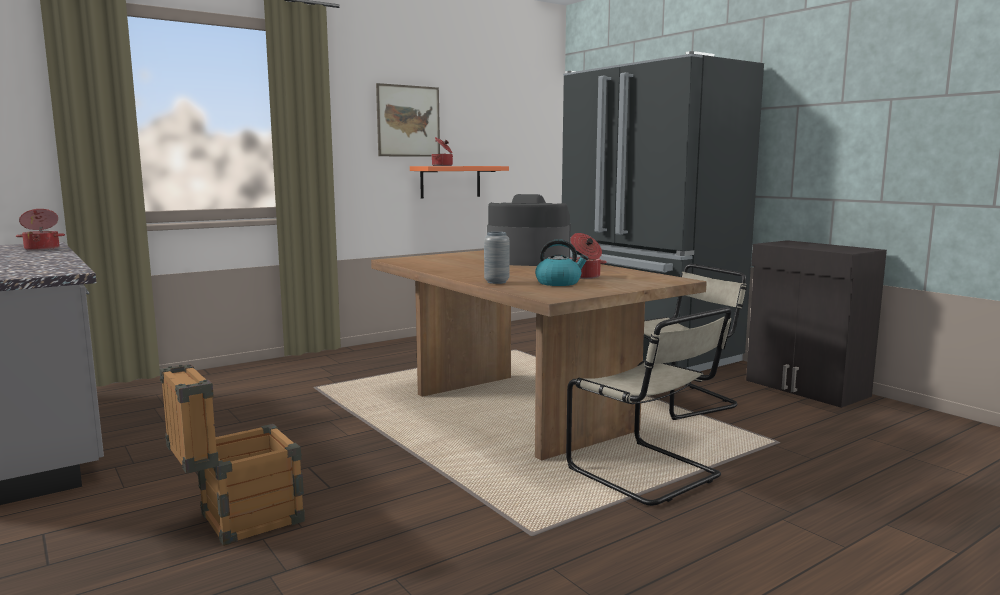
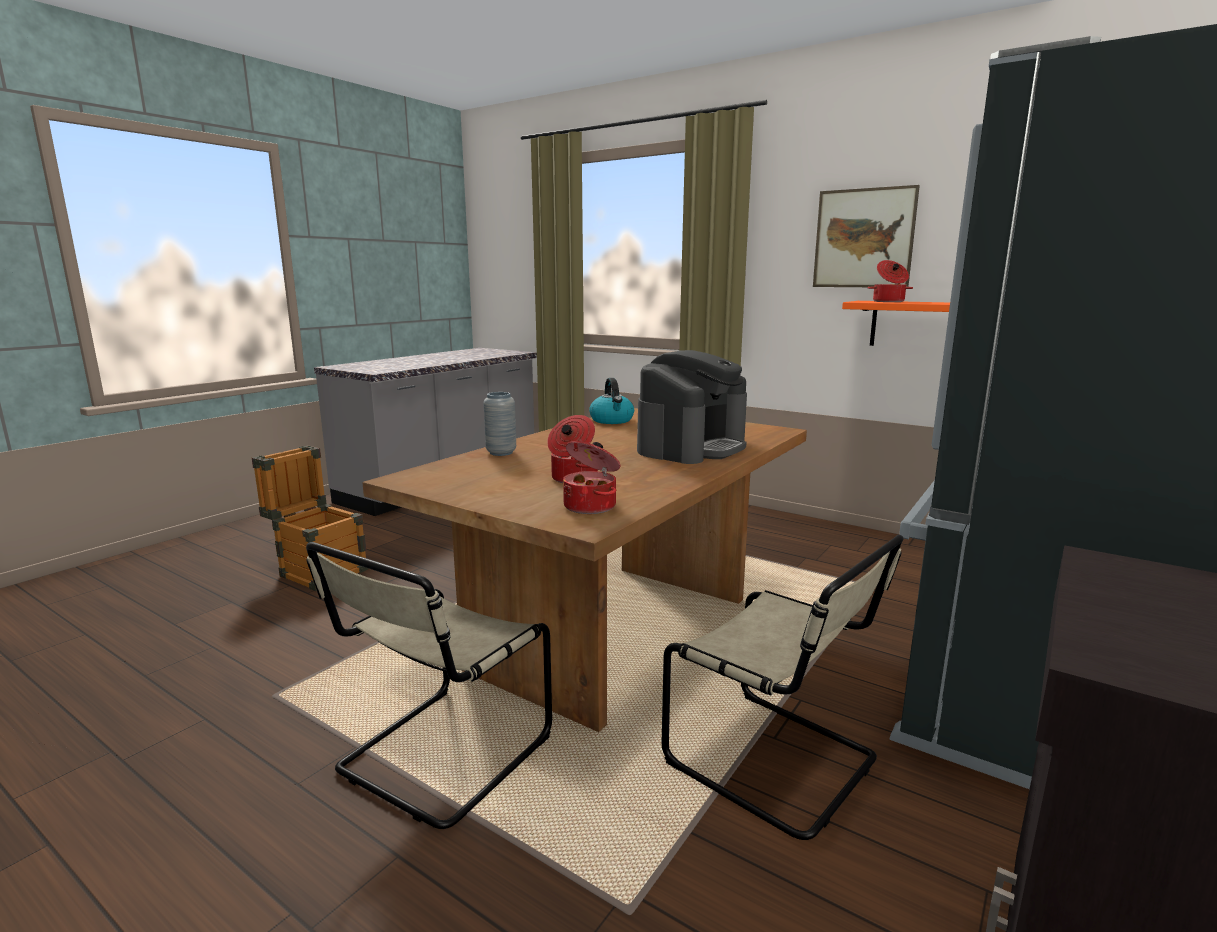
camera: 70 degrees right, 5 degrees up
(42, 249) = (489, 355): cooking pot -> cooking pot (591, 506)
(528, 261) = (692, 447): coffee machine -> coffee machine turned 45 degrees clockwise
(559, 283) = (510, 473): kettle -> kettle (612, 420)

